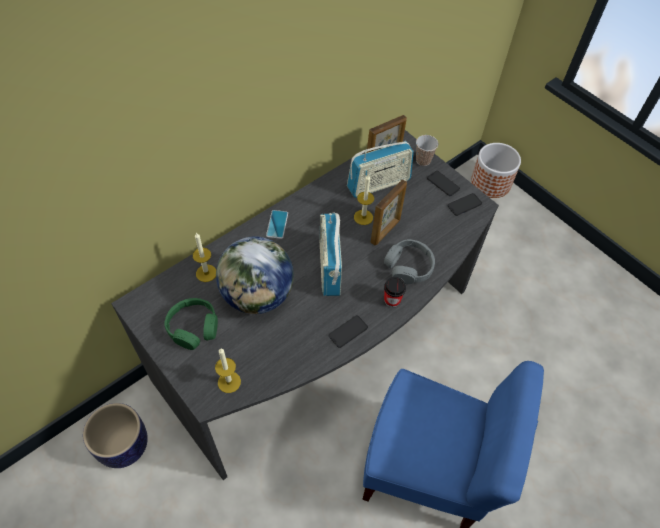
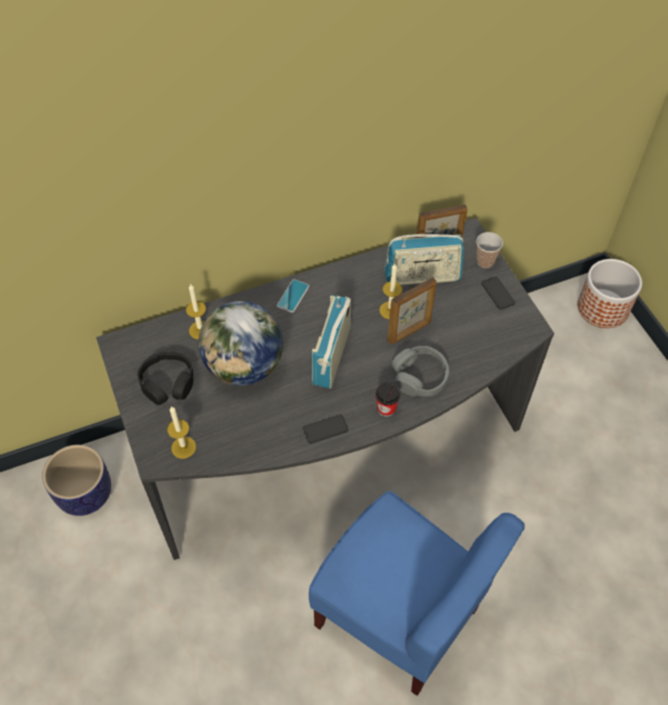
camera: 20 degrees right, 0 degrees up
(193, 327) = (167, 383): green headphones -> black headphones
(464, 204) = (513, 323): phone -> none

